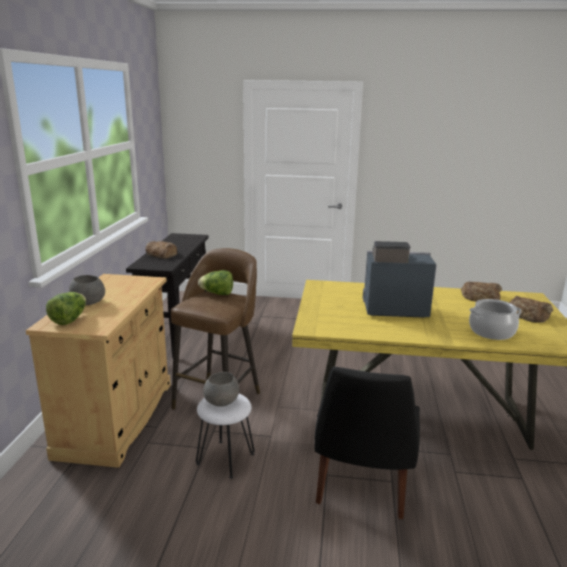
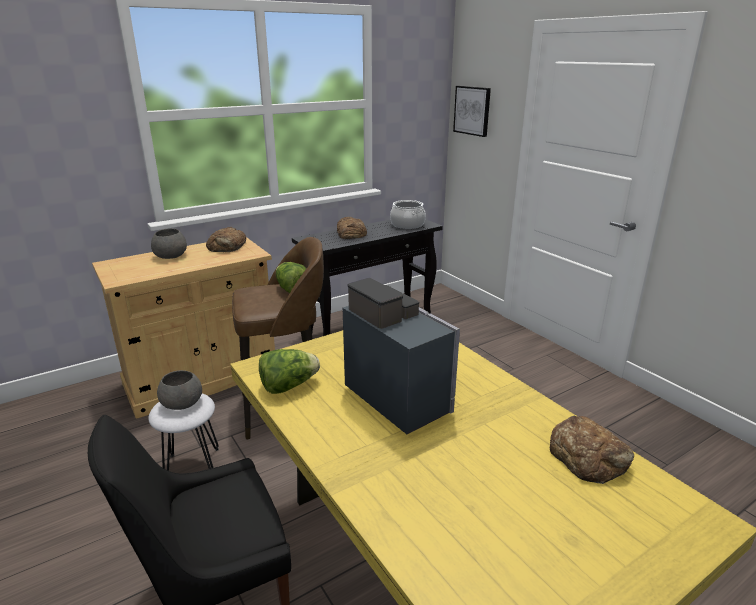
camera: 50 degrees right, 5 degrees up
(69, 319) = (125, 265): lettuce -> lettuce (288, 386)
(190, 145) = (472, 110): none -> picture
(491, 332) = (438, 519): cooking pot -> cooking pot (407, 225)
(528, 314) = (596, 542): bread -> bread (227, 246)

